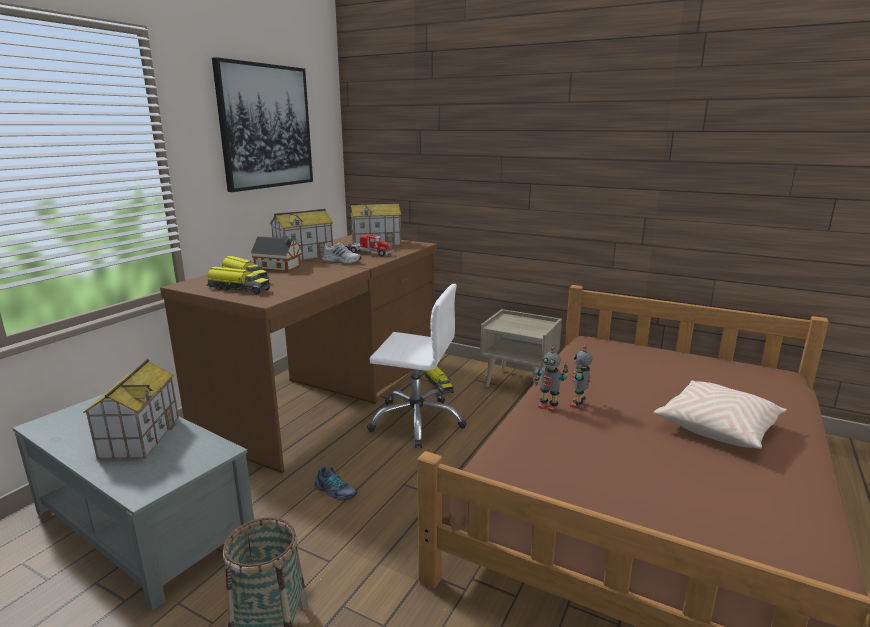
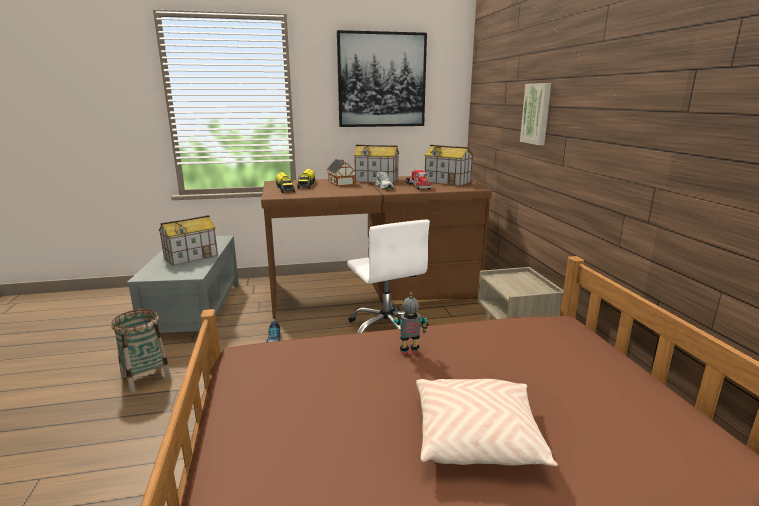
camera: 50 degrees right, 0 degrees up
(438, 384) = (448, 316): toy truck -> none
(483, 163) = (537, 114): none -> picture
(548, 407) = (385, 341): toy robot -> none

